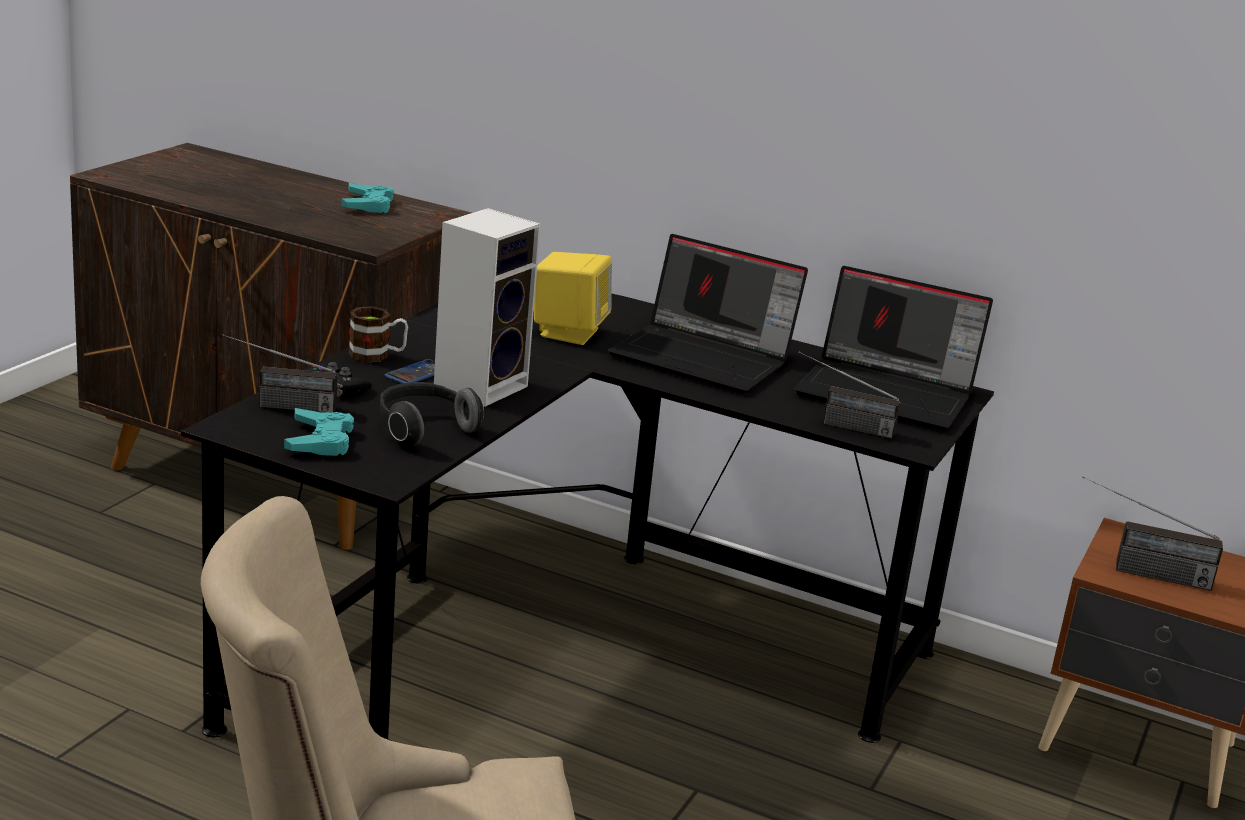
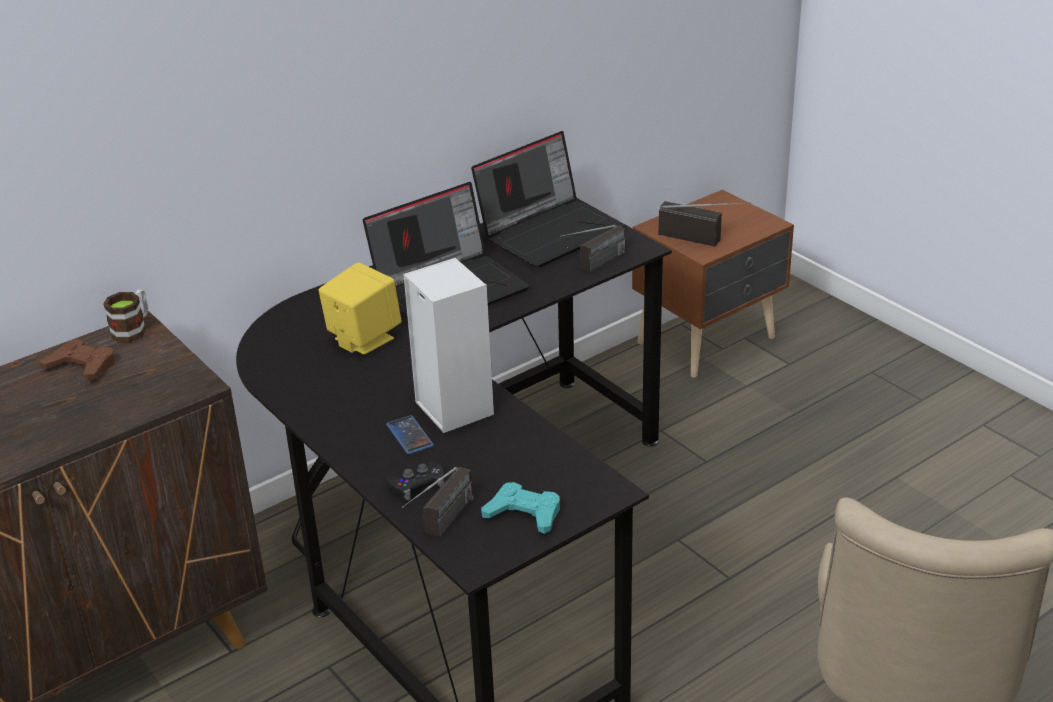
camera: 60 degrees left, 10 degrees up
(368, 204) = (81, 366): turquoise game controller -> brown game controller
(377, 355) = (359, 450): mug -> mug (133, 329)
(423, 428) = (523, 454): headphones -> none
(1137, 571) = (705, 240): radio -> radio turned 105 degrees counterclockwise

